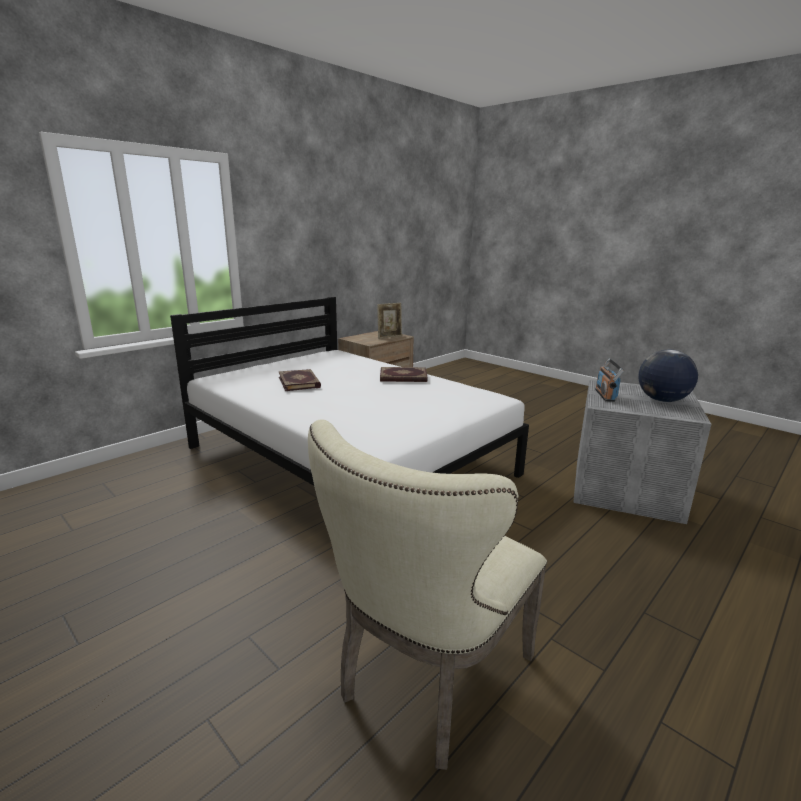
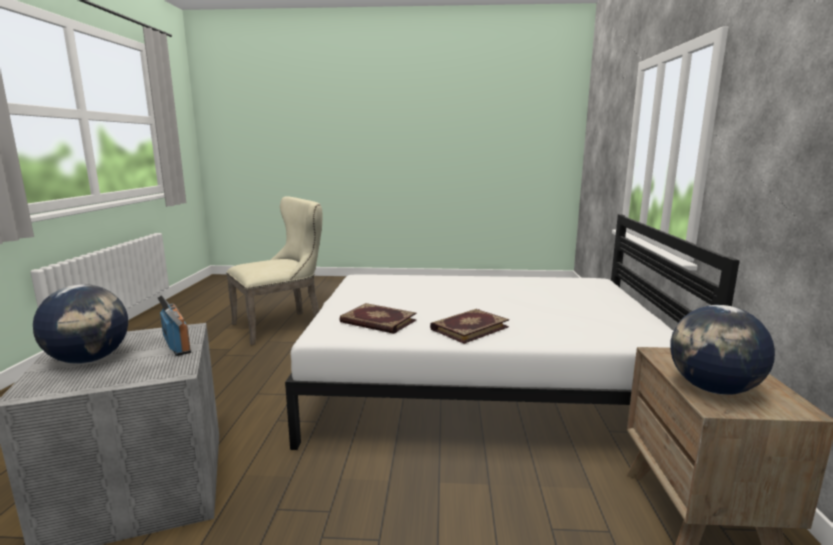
camera: 140 degrees right, 5 degrees down
(300, 382) = (531, 294): book -> book (377, 322)
(389, 337) = (713, 389): picture frame -> globe
(427, 681) = (282, 325): beige chair -> beige chair turned 60 degrees clockwise

